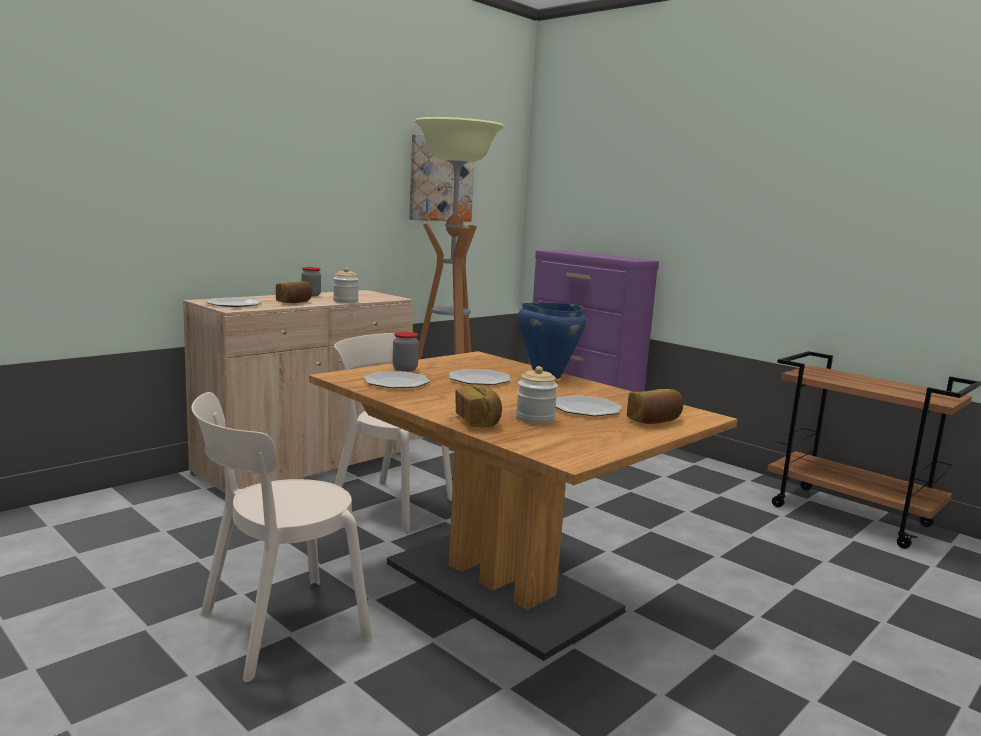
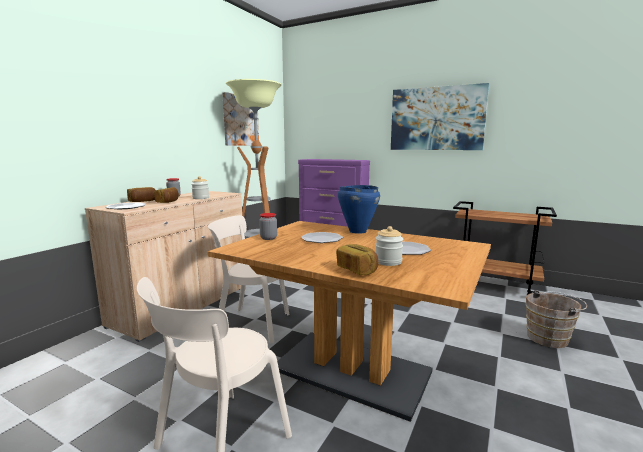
camera: 15 degrees left, 0 degrees up
(396, 382) = (273, 248): plate -> none
(655, 421) = (454, 252): bread -> bread (143, 201)
(780, 195) = (436, 119): none -> picture
(879, 610) = (550, 338): none -> brown bucket

